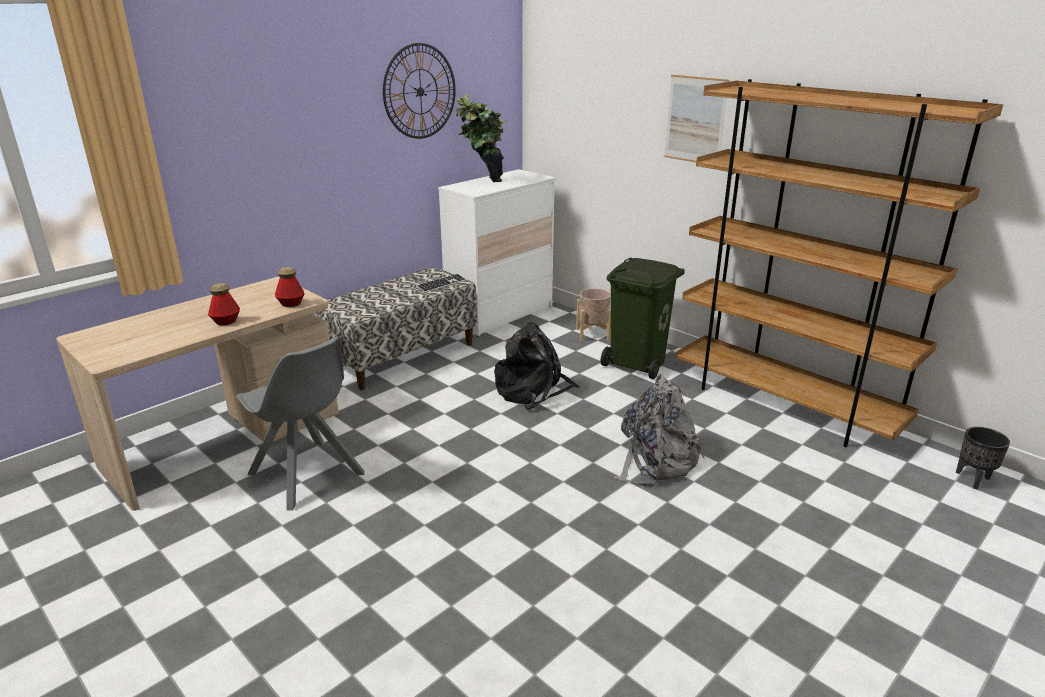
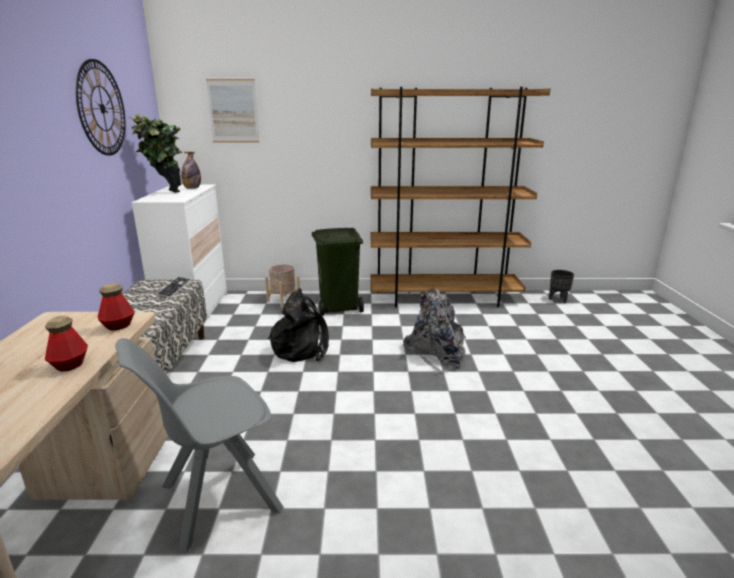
camera: 45 degrees left, 5 degrees down
(308, 475) = (217, 499): grey chair -> grey chair turned 150 degrees clockwise
(521, 179) = (192, 188): none -> bottle
(695, 120) = (338, 121): picture -> picture (233, 111)

